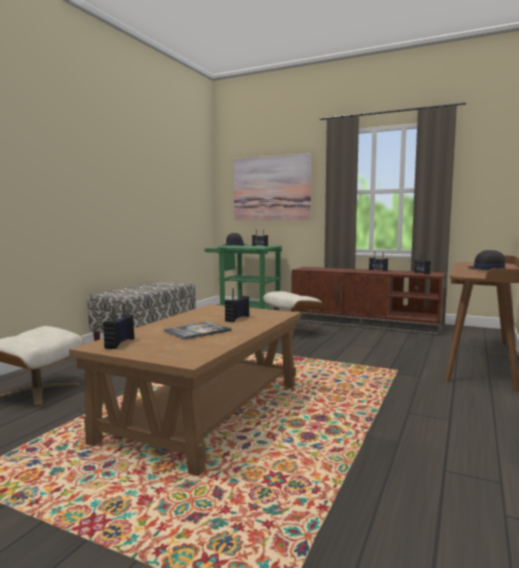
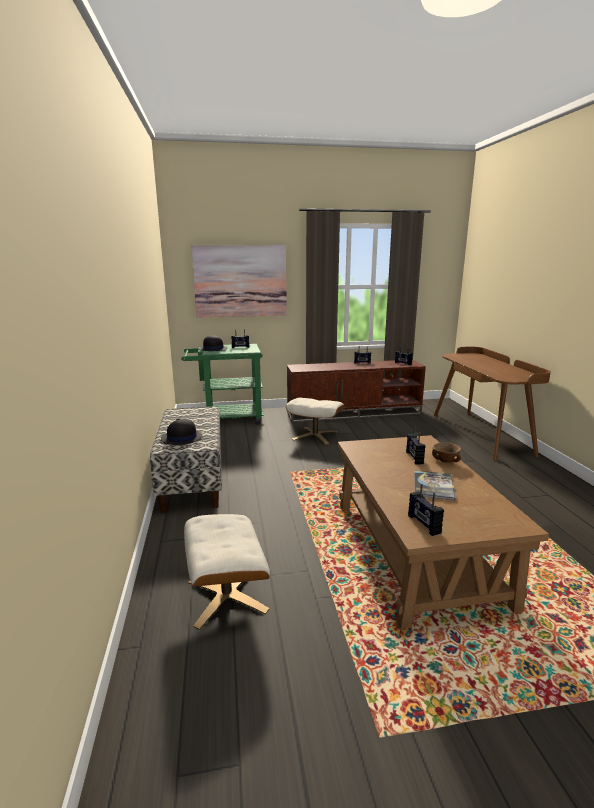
camera: 35 degrees left, 10 degrees up
(257, 324) = (445, 461): none -> brown bowl
(488, 269) = (492, 366): black hat -> black hat (181, 438)

